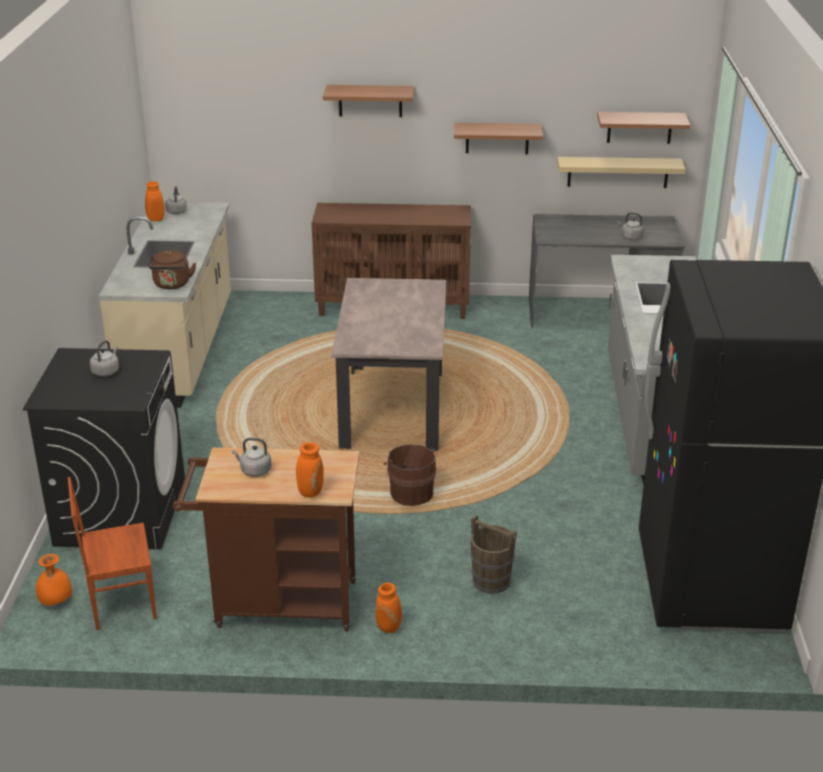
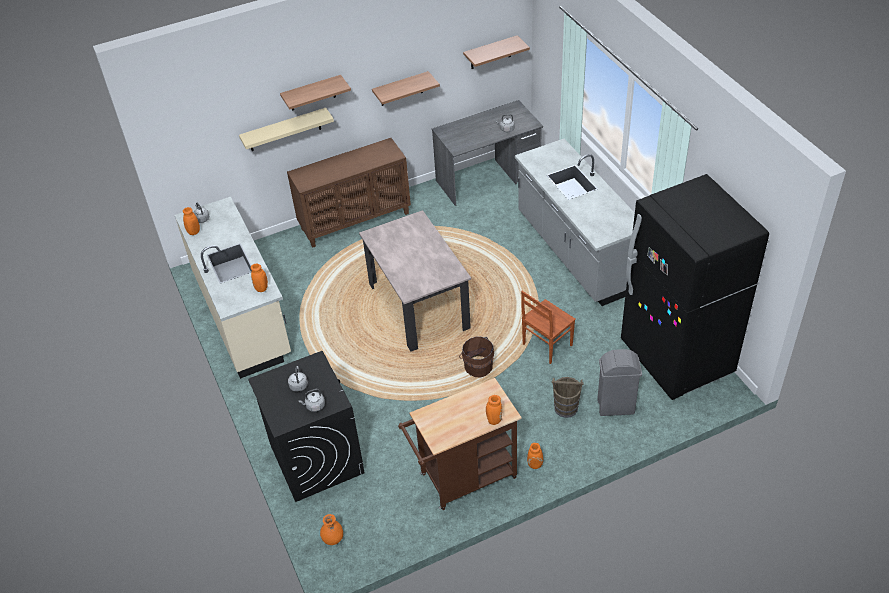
camera: 25 degrees left, 15 degrees up
(122, 602) = (373, 520): brown chair -> brown chair (546, 345)
(172, 285) = (262, 289): brown kettle -> orange vase
(254, 470) = (449, 419): grey kettle -> grey kettle (314, 406)
(566, 607) = (616, 407): none -> grey trash can
(618, 172) = (480, 84): beige shelf -> beige shelf (284, 130)

